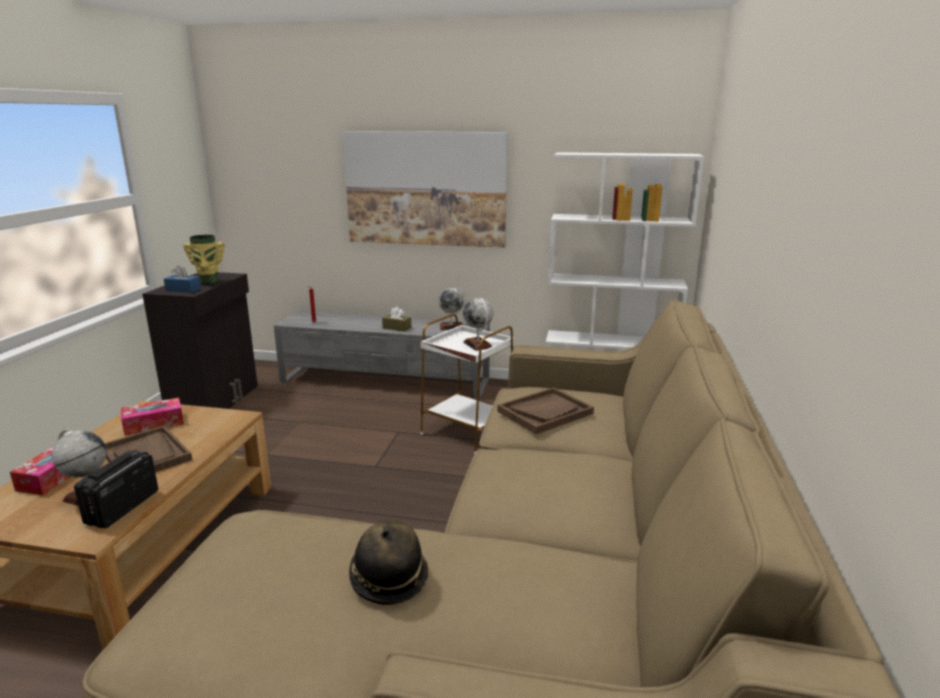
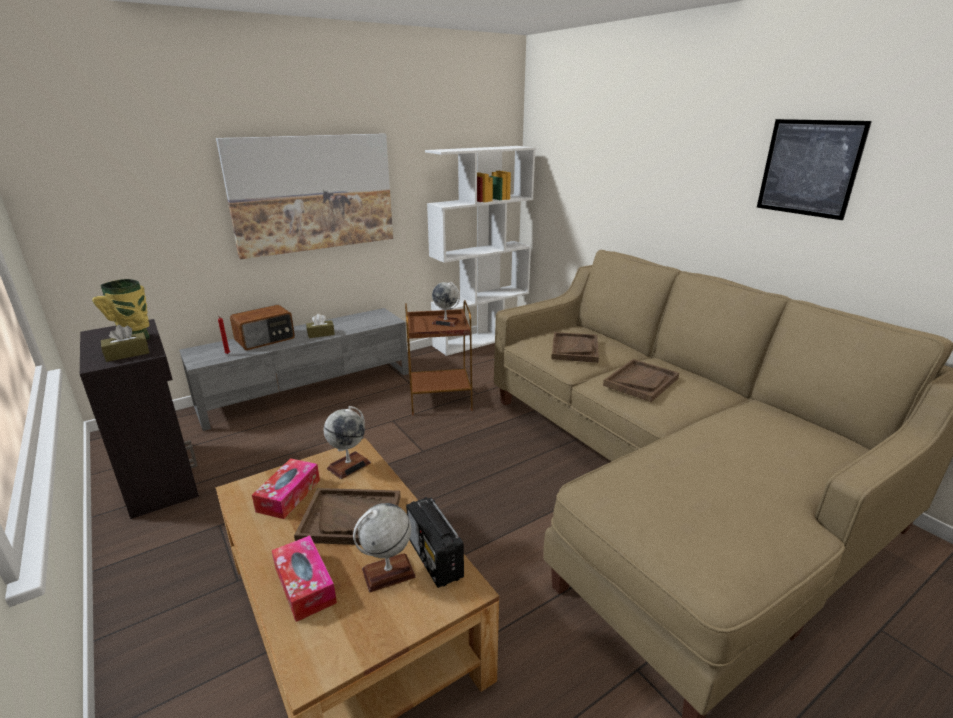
camera: 45 degrees left, 5 degrees up
(183, 290) = (127, 354): blue tissue box -> brown tissue box
(354, 320) = (265, 340): none -> radio
(388, 578) = (723, 464): hat -> none
(451, 327) = (364, 320): globe -> globe (349, 465)
(468, 431) = (440, 398): white side table -> brown side table
(531, 471) = (641, 381): none -> brown tray
(839, 197) = (809, 168): none -> picture

